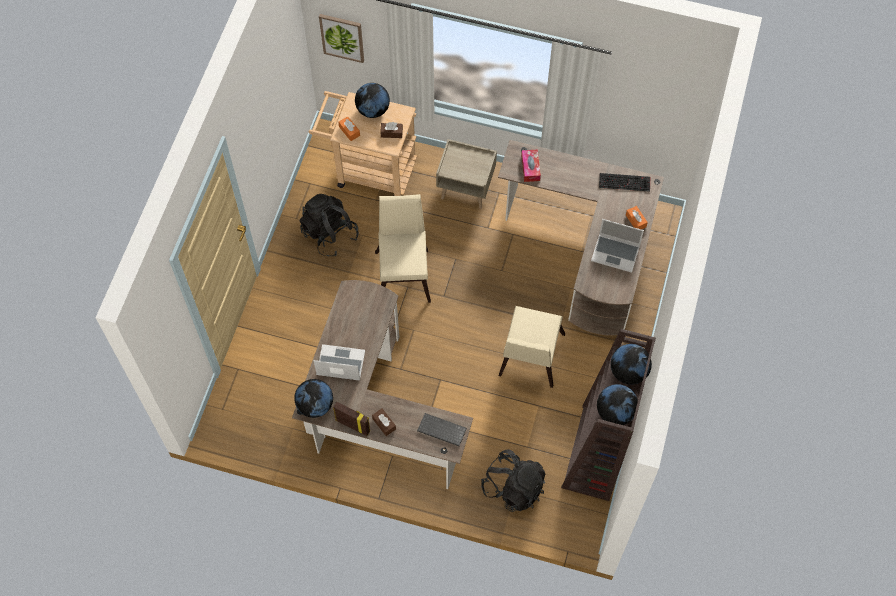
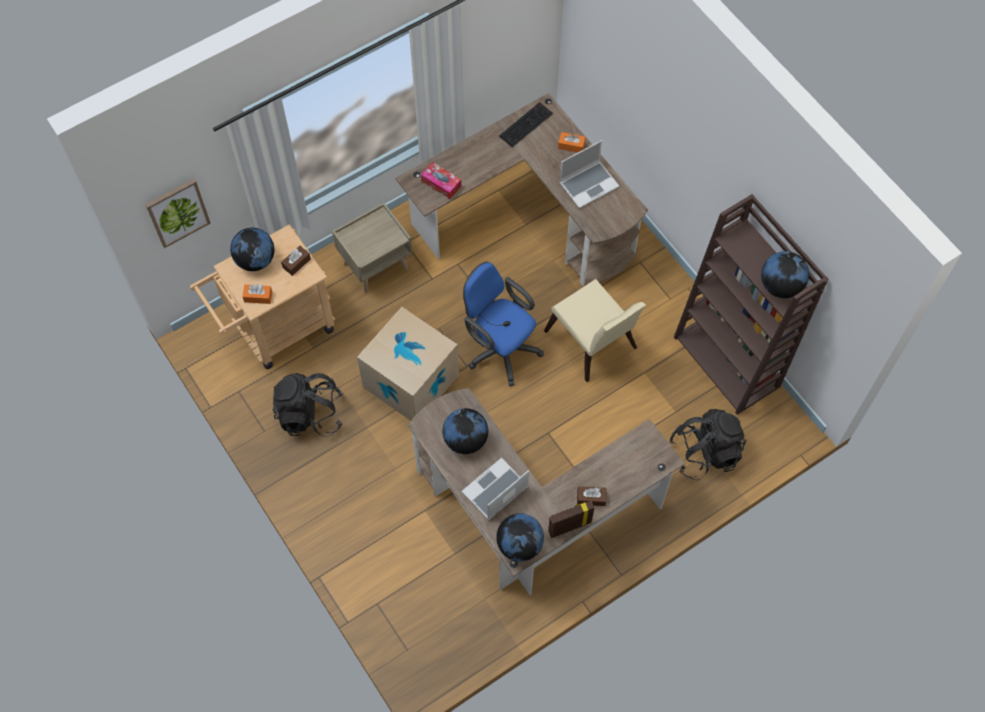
camera: 50 degrees left, 0 degrees up
(403, 272) = (411, 381): beige chair -> cardboard box
(441, 430) = (639, 454): keyboard -> none
(474, 305) = (500, 348): none -> blue office chair
(628, 372) = (750, 246): globe -> globe (465, 440)

